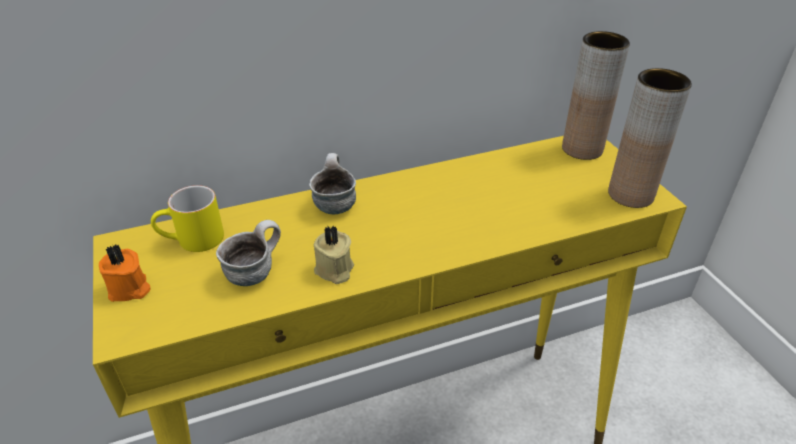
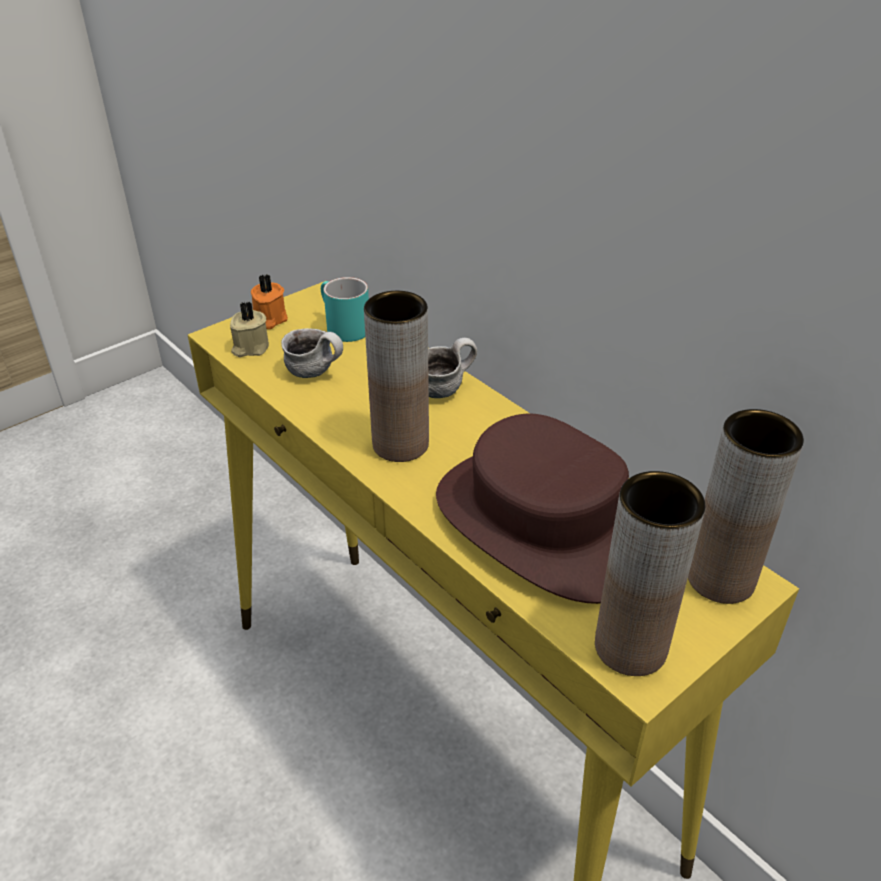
camera: 70 degrees right, 0 degrees up
(192, 241) = (342, 327): yellow mug -> turquoise mug
(334, 270) = (338, 417): beige candle -> beige candle (250, 348)
(393, 242) = (400, 444): none -> brown vase
(512, 196) = (544, 521): none -> brown hat

